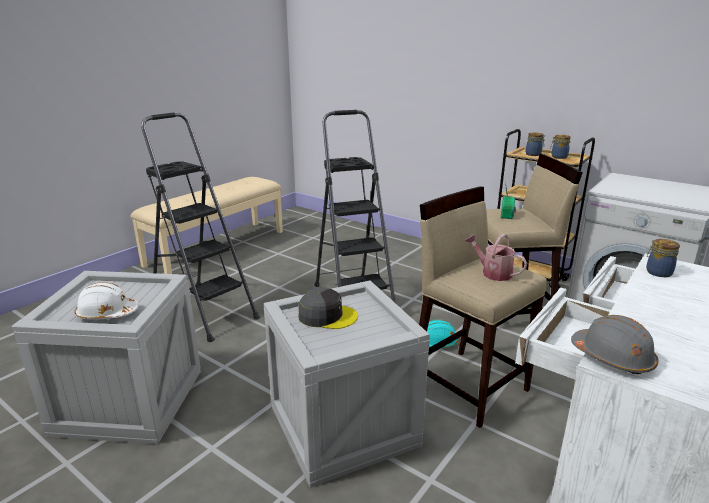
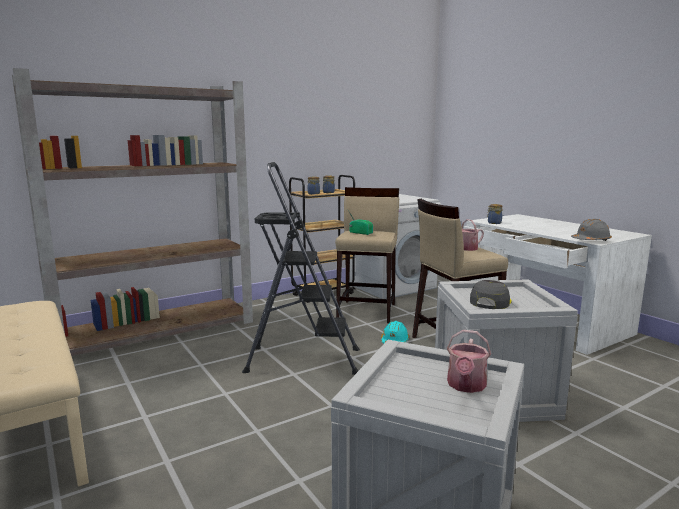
camera: 70 degrees left, 10 degrees down
(107, 314) = (466, 386): white hard hat -> watering can
(203, 309) = (231, 453): step ladder -> none
(362, 236) = (156, 331): none -> brown bookcase

